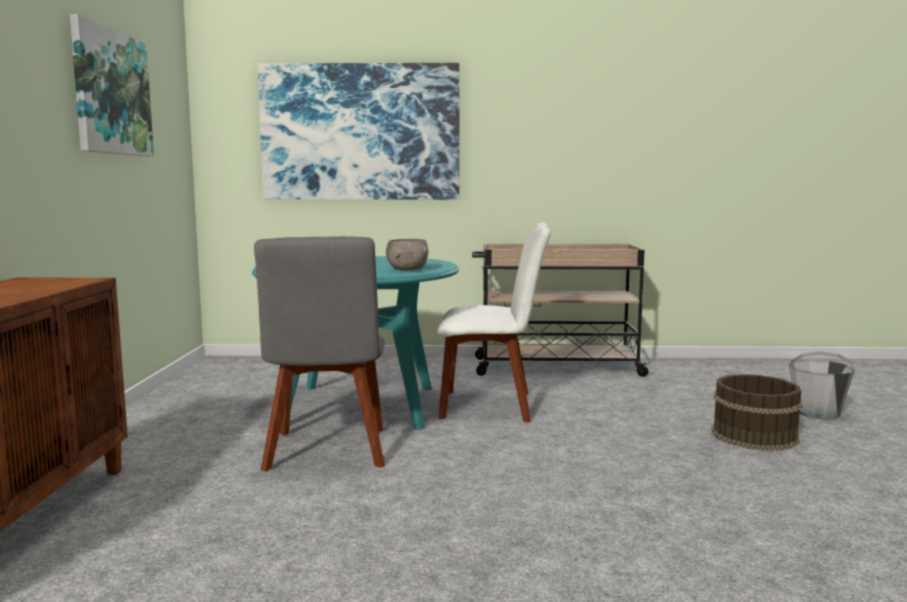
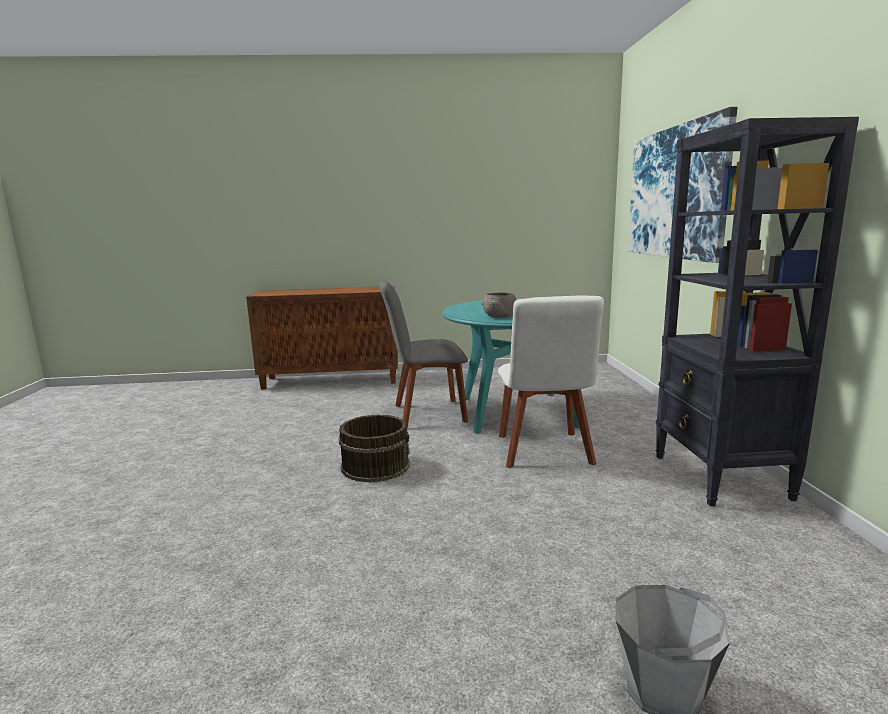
camera: 85 degrees right, 5 degrees up
(111, 93) = (496, 187): picture -> none
(555, 367) = (720, 477): beige cart -> black bookcase
(753, 435) = (514, 593): brown bucket -> brown bucket (376, 466)

